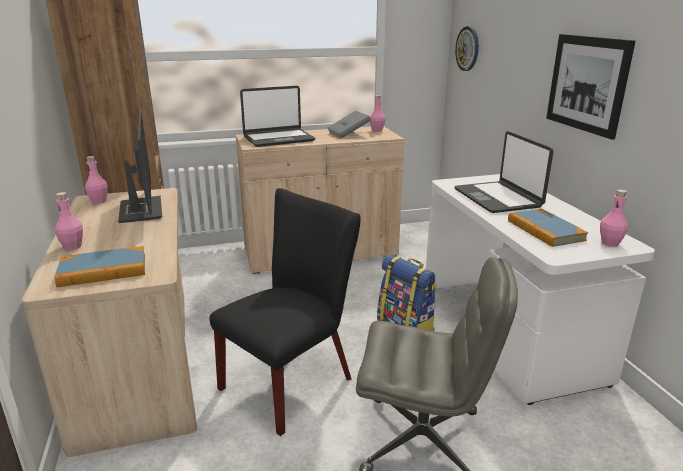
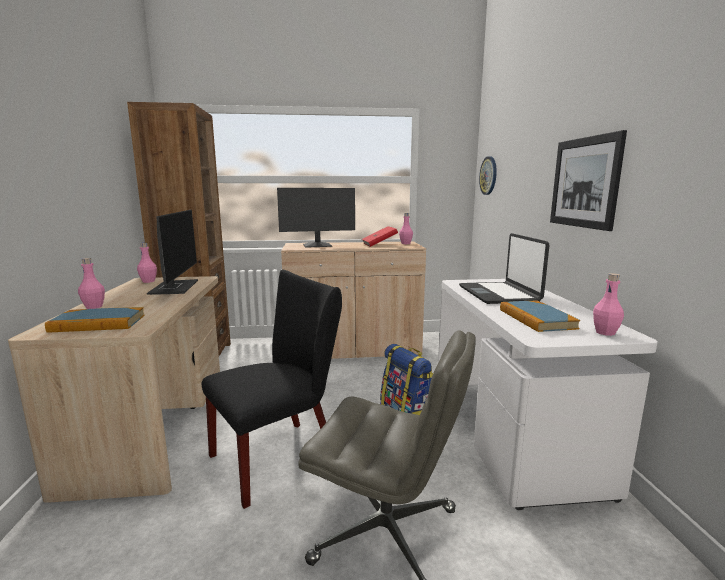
camera: 10 degrees right, 10 degrees down
(278, 139) = (317, 245): laptop -> monitor
(348, 134) = (379, 244): grey book -> red book

